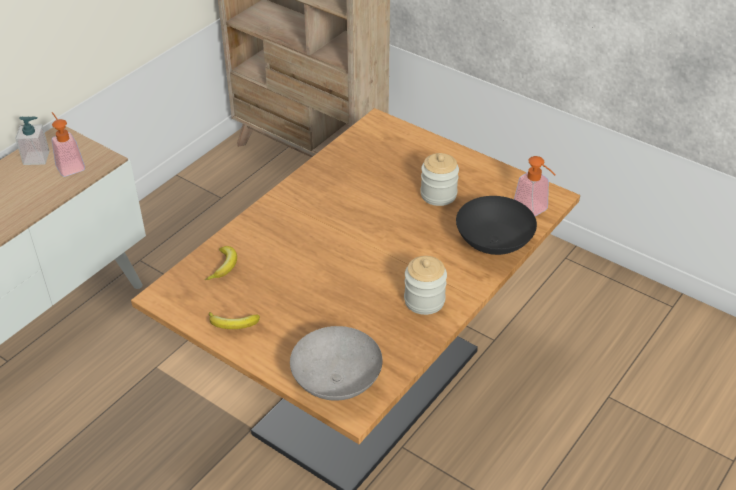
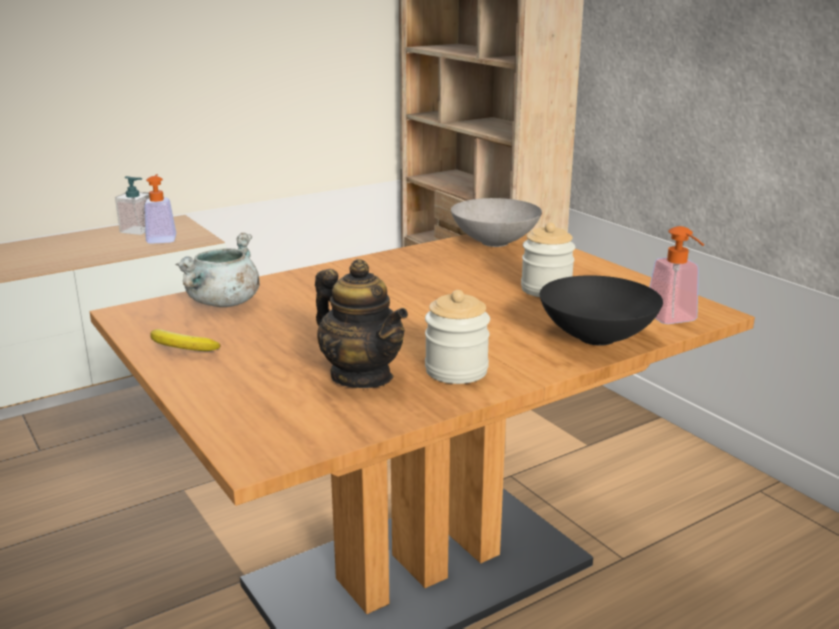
camera: 20 degrees right, 20 degrees down
(224, 266) = (224, 303): banana -> grey cooking pot
(337, 384) = (258, 425): grey bowl -> grey bowl (494, 243)
(370, 321) = (362, 376): none -> teapot

